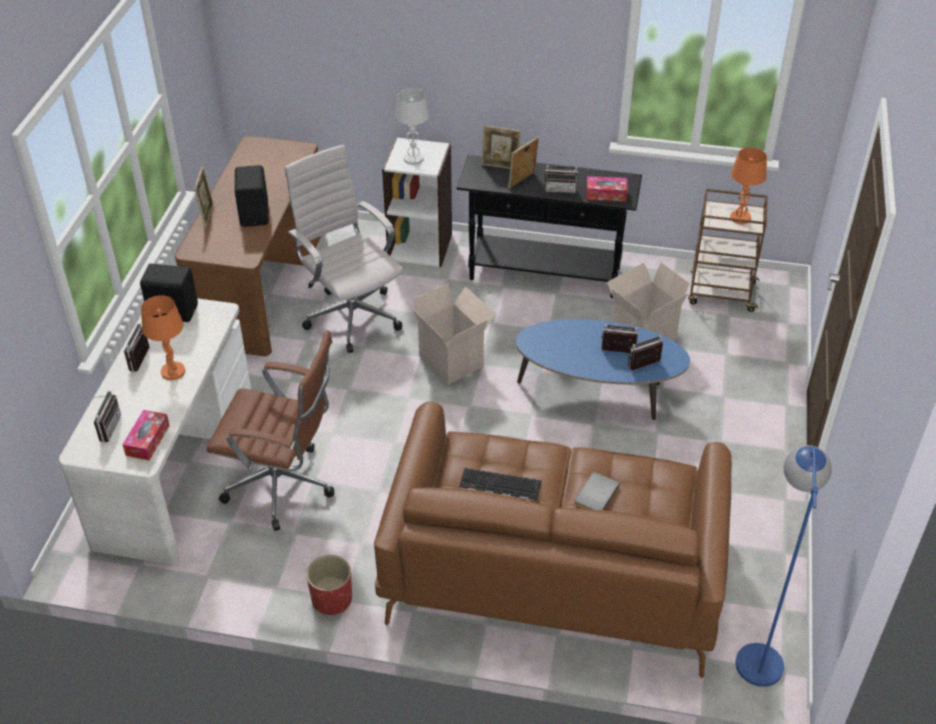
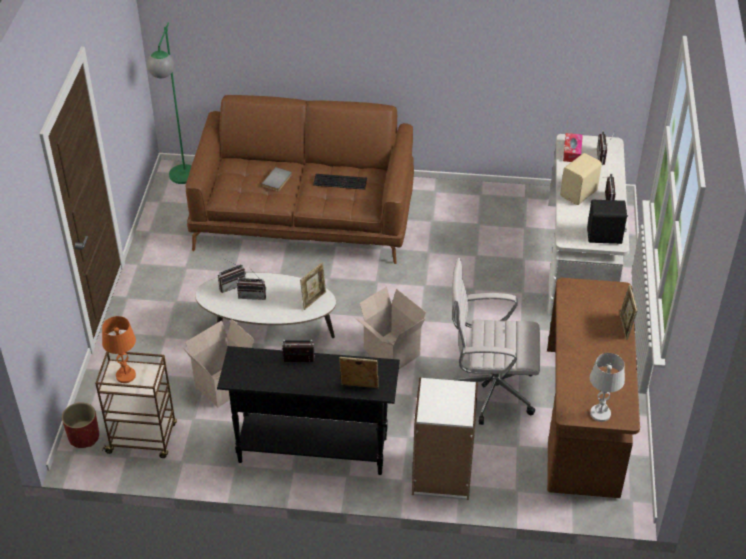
camera: 175 degrees right, 0 degrees up
(172, 371) = (579, 194): orange table lamp -> beige speaker
(255, 214) = (581, 331): black speaker -> none
(284, 487) = (496, 250): brown office chair -> none
(331, 599) = (443, 190): red planter -> red planter (84, 437)
(351, 315) = (489, 391): white office chair -> white office chair turned 135 degrees clockwise
(413, 159) = (449, 396): white table lamp -> white table lamp (600, 413)
(522, 181) = (336, 369): picture frame -> picture frame (314, 300)
(597, 393) = (268, 332): blue coffee table -> white coffee table
(606, 194) = (255, 359): tissue box -> none
(759, 651) = (181, 181): blue floor lamp -> green floor lamp

